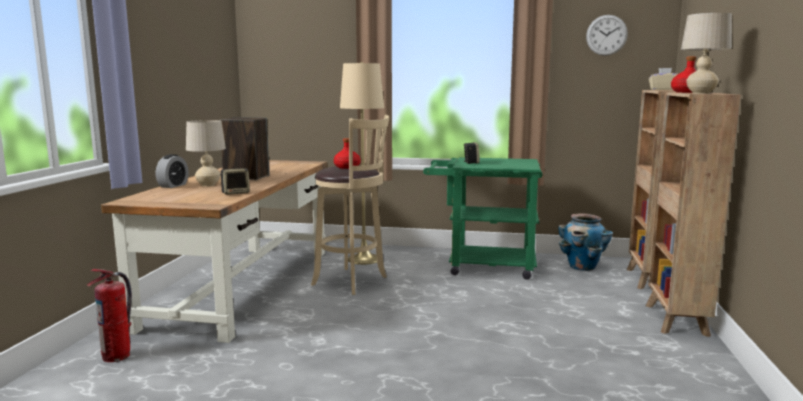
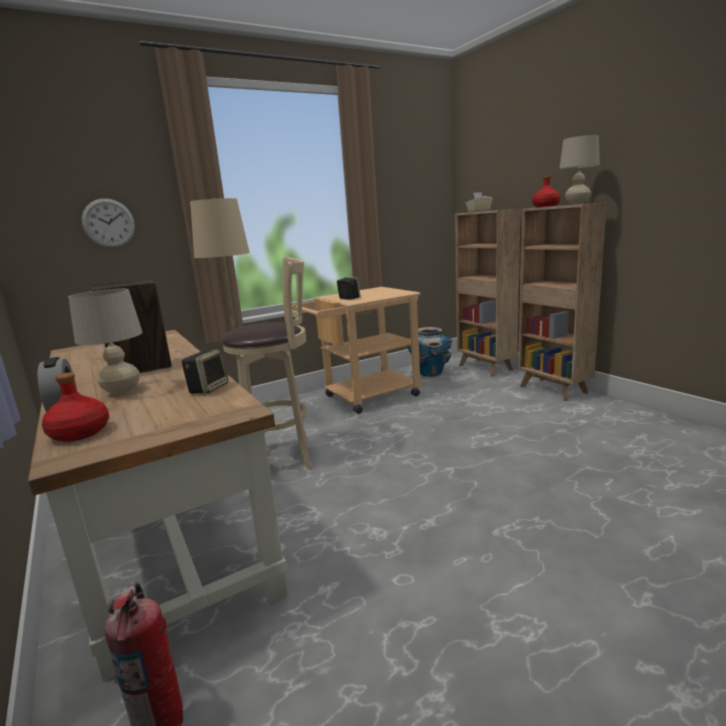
camera: 40 degrees left, 5 degrees up
(347, 167) = (259, 326): red bottle -> red bottle (79, 433)
(482, 266) = (364, 398): green cart -> beige cart
(606, 35) = (410, 167): wall clock -> wall clock (108, 223)

